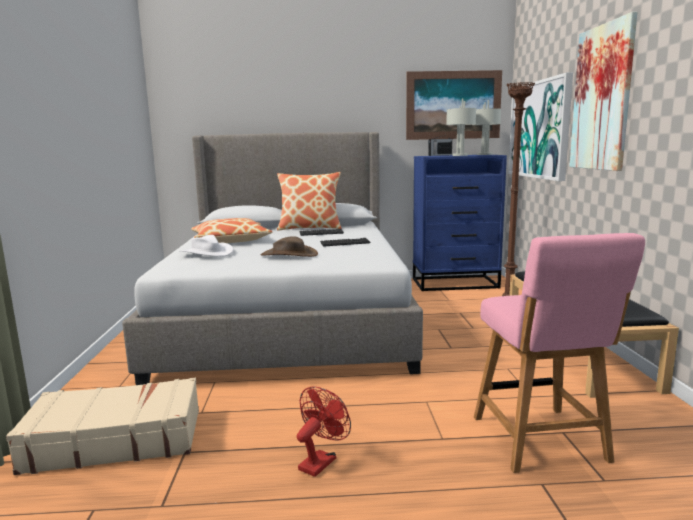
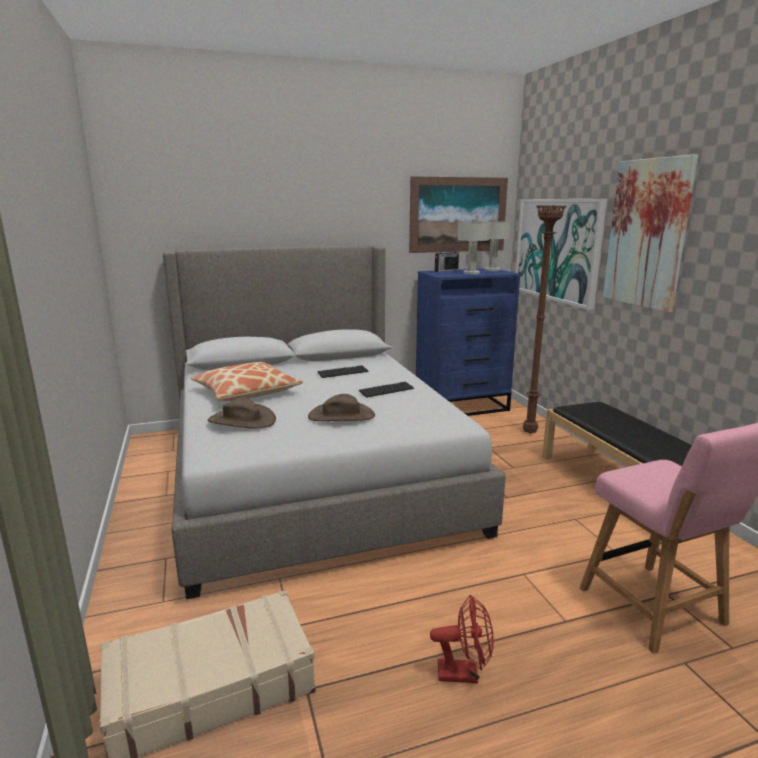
camera: 15 degrees left, 5 degrees up
(206, 253) = (242, 420): white hat -> brown hat
(310, 228) = (320, 363): pillow -> none
(321, 461) = (464, 673): red fan -> red fan turned 75 degrees clockwise

